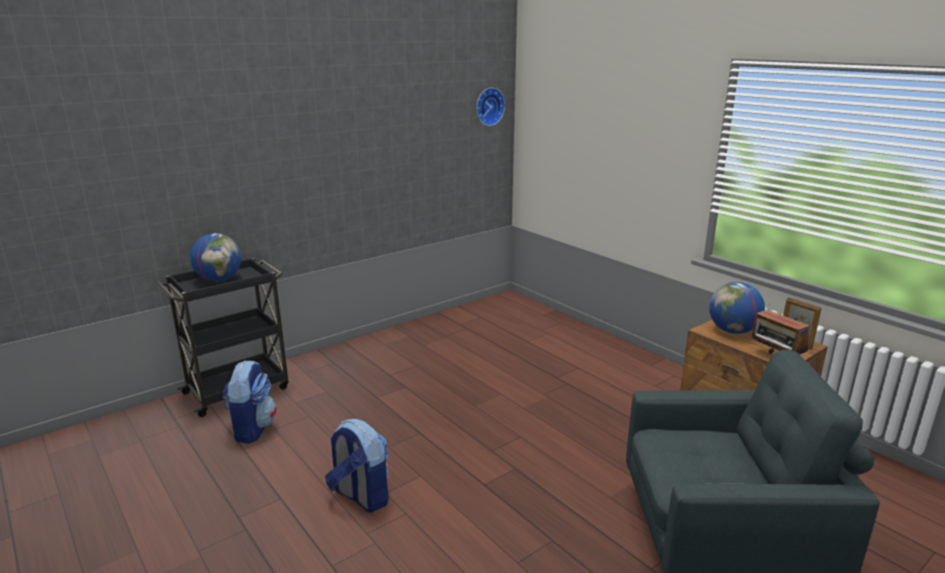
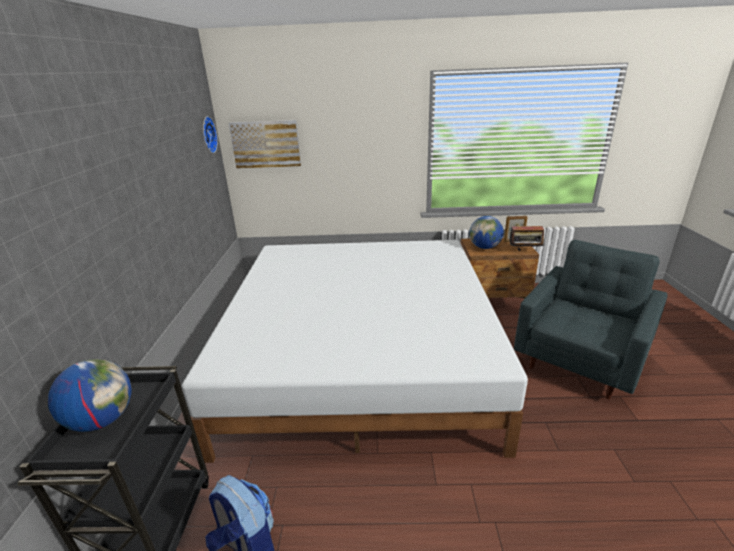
camera: 50 degrees left, 5 degrees up
(360, 496) = (428, 504): backpack -> none
(501, 385) = (361, 356): none -> white bed
(549, 126) = (266, 144): none -> picture

